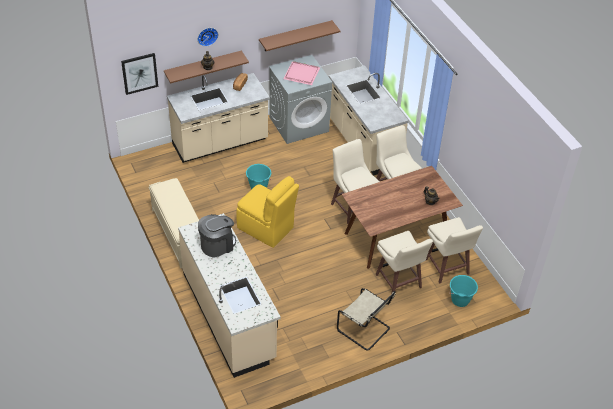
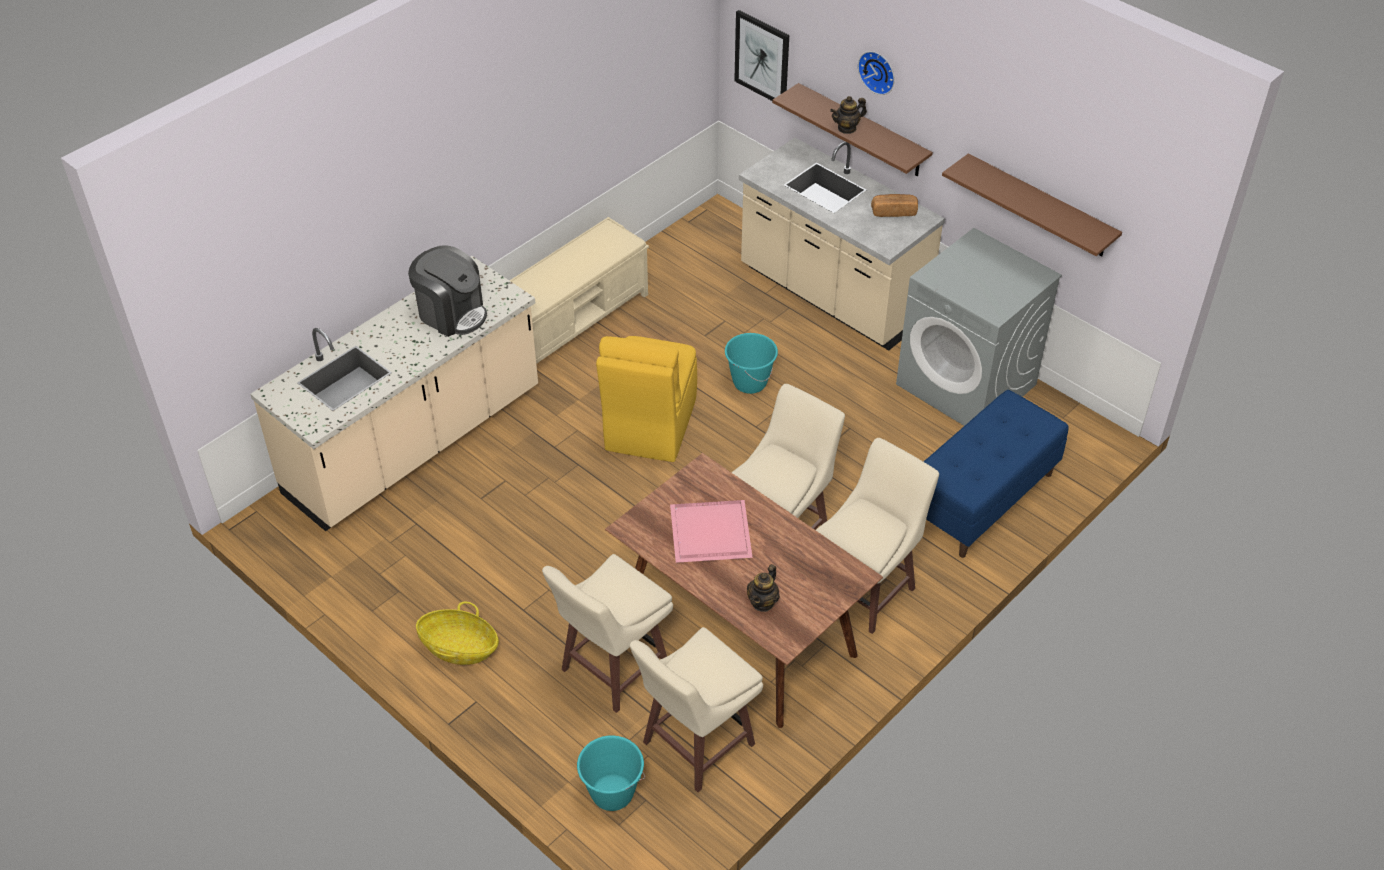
camera: 70 degrees right, 0 degrees up
(301, 74) = (984, 277): pink tray -> pink tray (709, 532)
(363, 144) = (981, 499): beige counter -> blue bench
(365, 330) = (459, 648): beige chair -> basket

